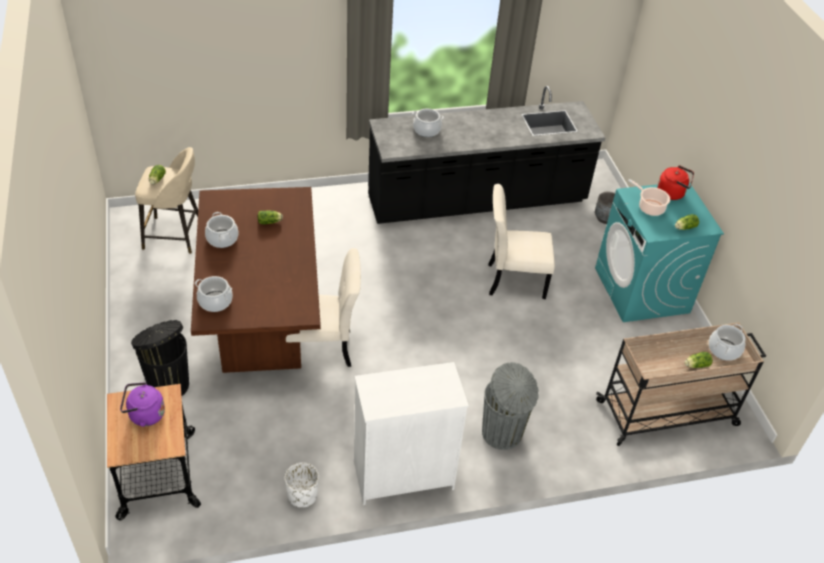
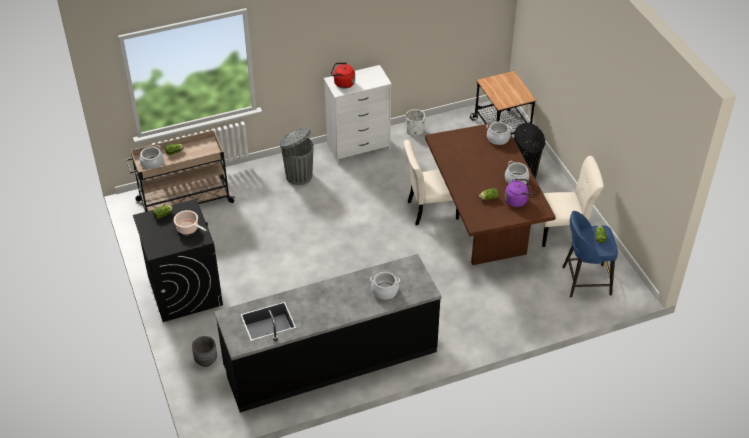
camera: 175 degrees right, 0 degrees up
(144, 415) = (508, 93): purple kettle -> purple kettle (517, 200)
(175, 235) = (584, 280): beige stool -> blue stool
(513, 280) = (294, 283): beige chair -> beige chair (563, 232)
(642, 290) = (184, 290): turquoise washing machine -> black washing machine
(672, 193) = (165, 245): red kettle -> red kettle (342, 83)

